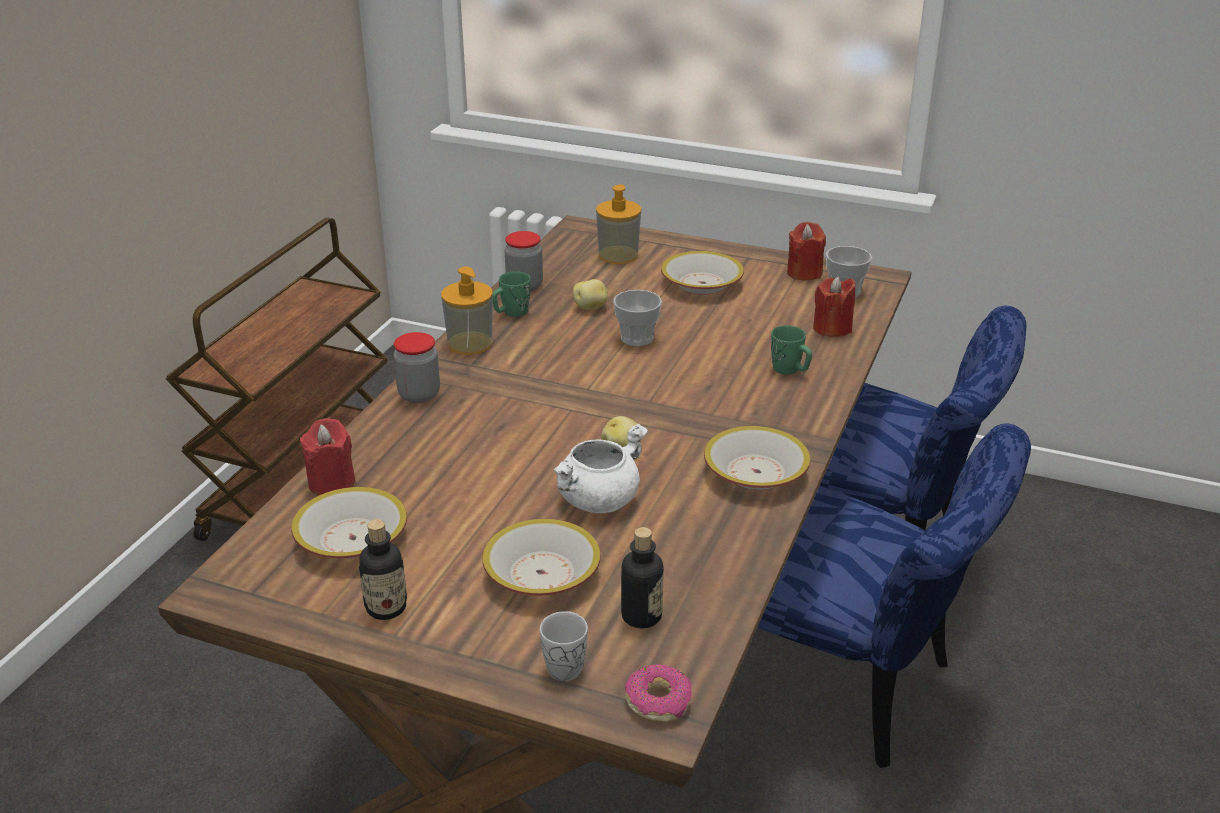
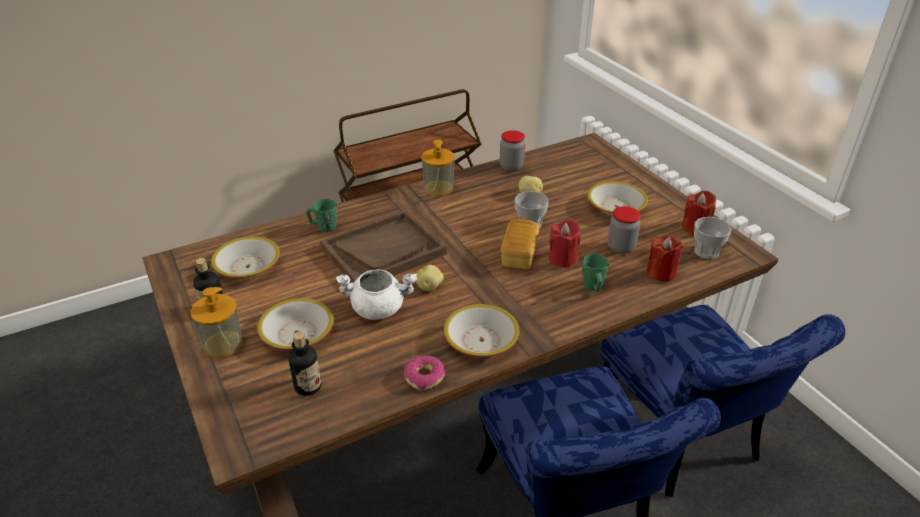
camera: 40 degrees right, 5 degrees up
(331, 483) = (278, 233): red candle -> red candle (563, 258)
(419, 394) = (376, 206): jar -> jar (621, 247)
(508, 439) = (383, 251): none -> brown tray
(511, 313) = (482, 180): green mug -> green mug (323, 227)
(566, 663) = (241, 388): white mug -> none
(618, 255) = (590, 169): soap dispenser -> soap dispenser (223, 344)
(658, 701) = (250, 438): donut -> donut (424, 377)
(671, 373) = (519, 255): none -> bread

